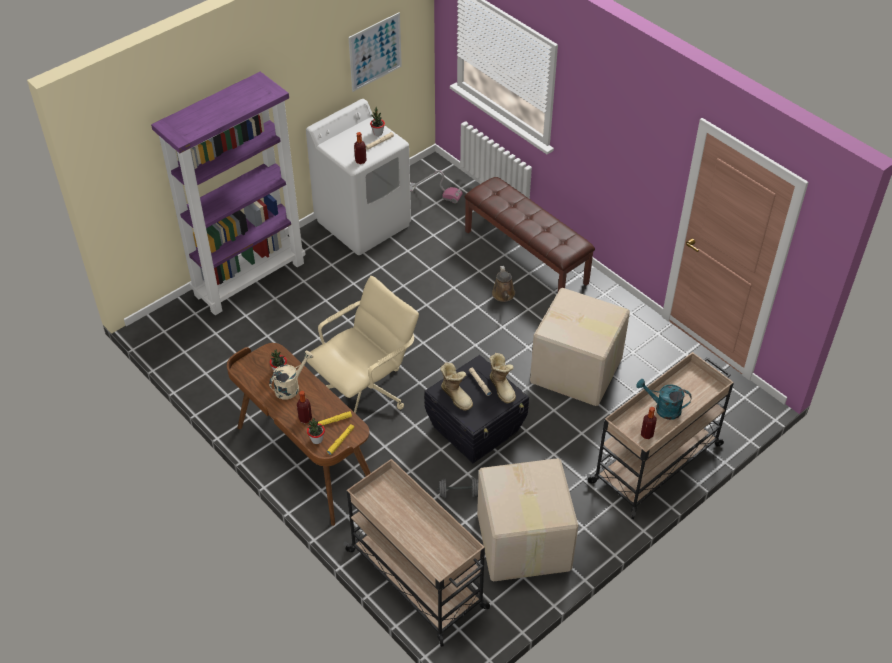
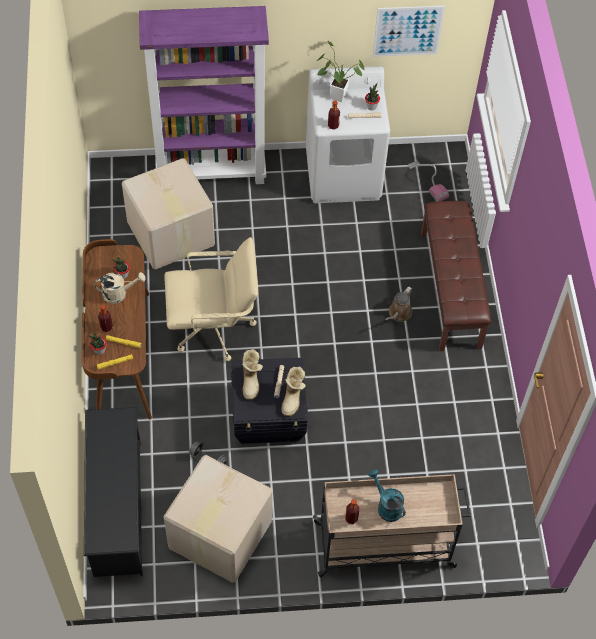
camera: 35 degrees right, 10 degrees up
(340, 140) = (335, 96): none -> potted plant
(418, 580) = (117, 508): beige cart -> black shoe rack
(577, 371) = (395, 421): cardboard box -> cardboard box (170, 235)

